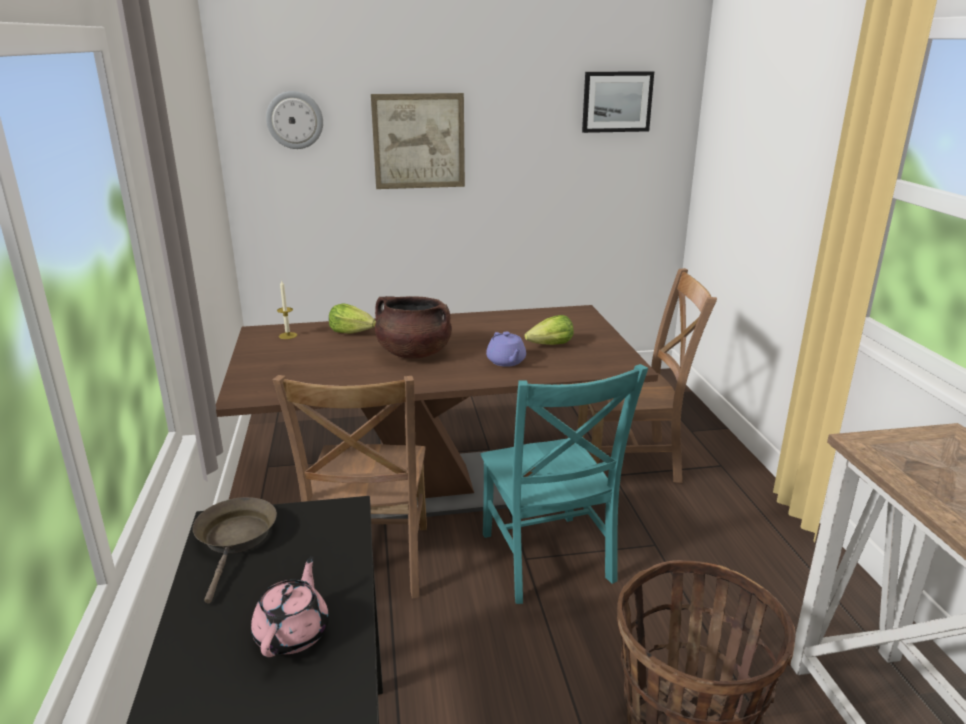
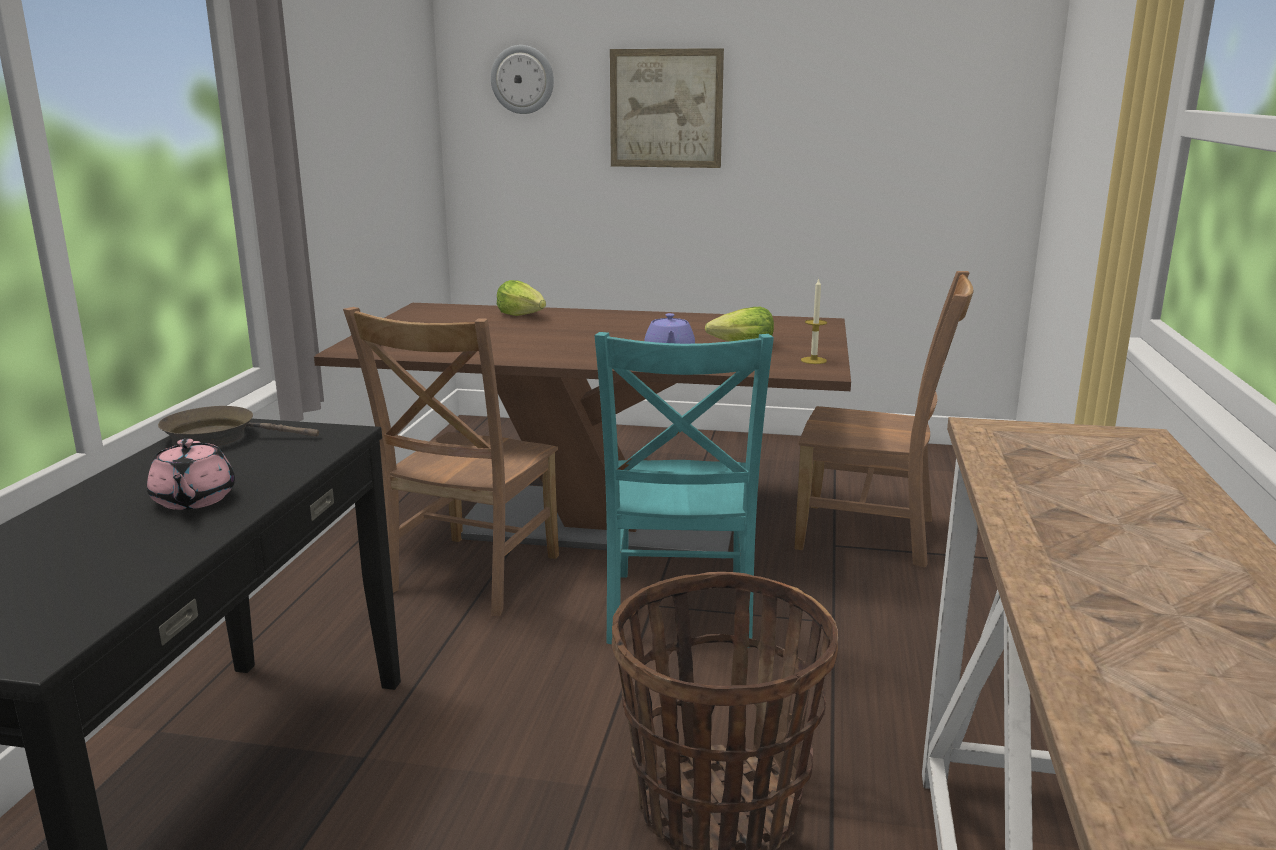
camera: 20 degrees right, 5 degrees down
(236, 539) = (218, 437): brown frying pan -> brown frying pan turned 105 degrees counterclockwise
(288, 335) = (450, 312): candle -> candle (813, 360)
(293, 632) = (193, 500): pink teapot -> pink teapot turned 135 degrees clockwise
(413, 353) = (569, 337): brown cooking pot -> none
(617, 102) = (932, 61): picture -> none

